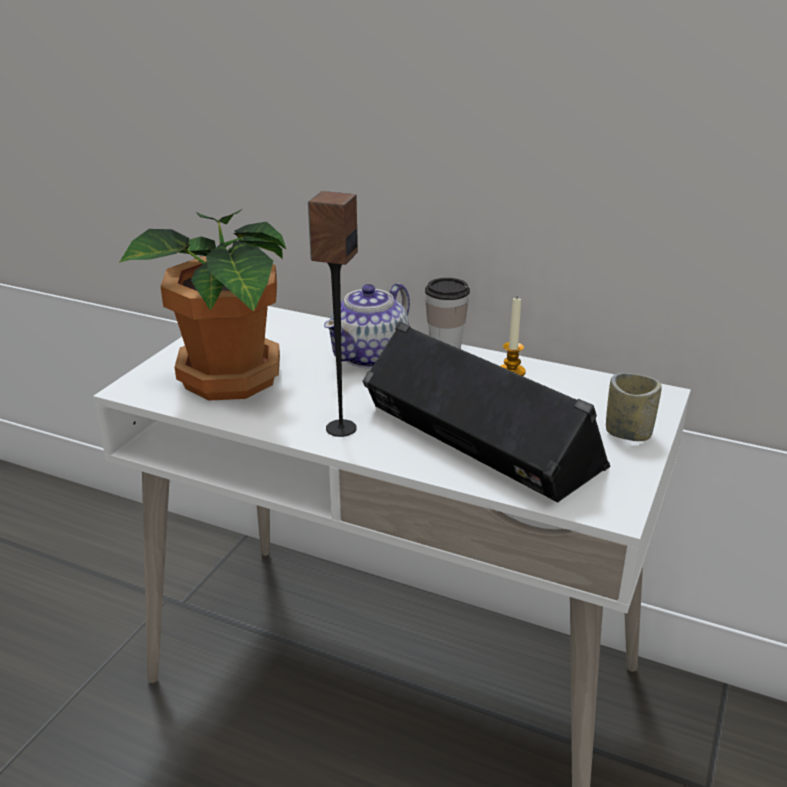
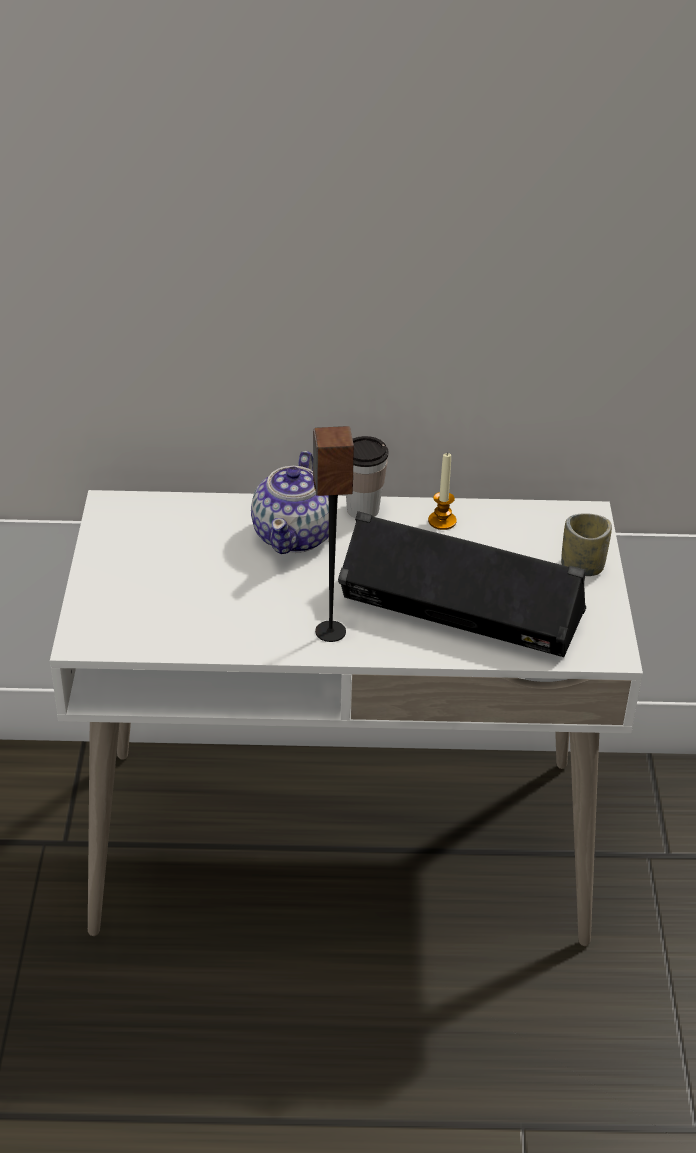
camera: 25 degrees left, 10 degrees up
(228, 380) = (175, 603): potted plant -> none

